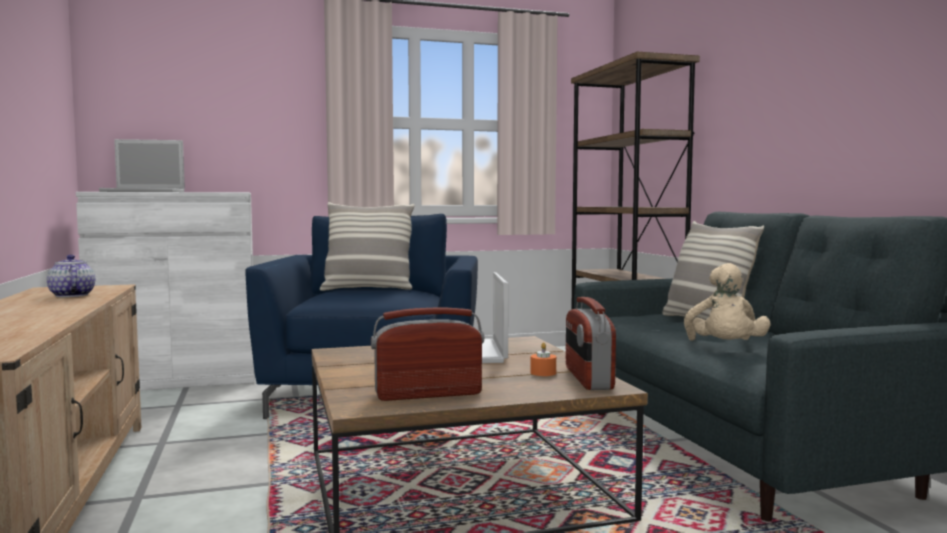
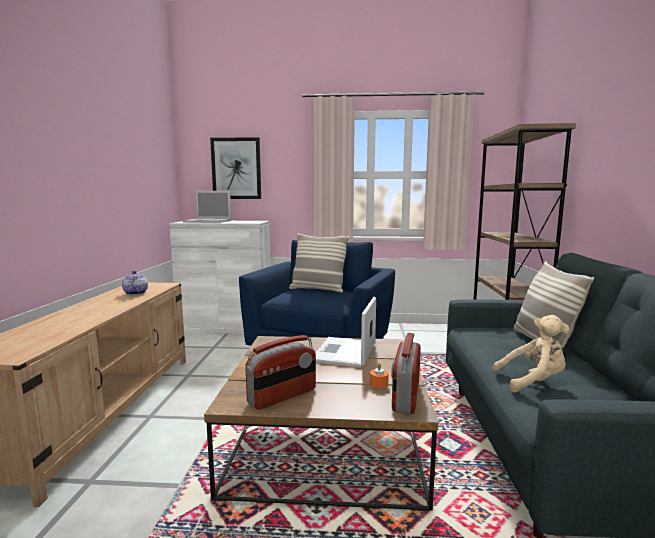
camera: 20 degrees right, 5 degrees up
(190, 105) = (236, 168): none -> picture
(428, 394) = (283, 396): radio -> radio turned 135 degrees clockwise
(725, 348) = (533, 381): beige plush toy -> beige plush toy turned 120 degrees counterclockwise

